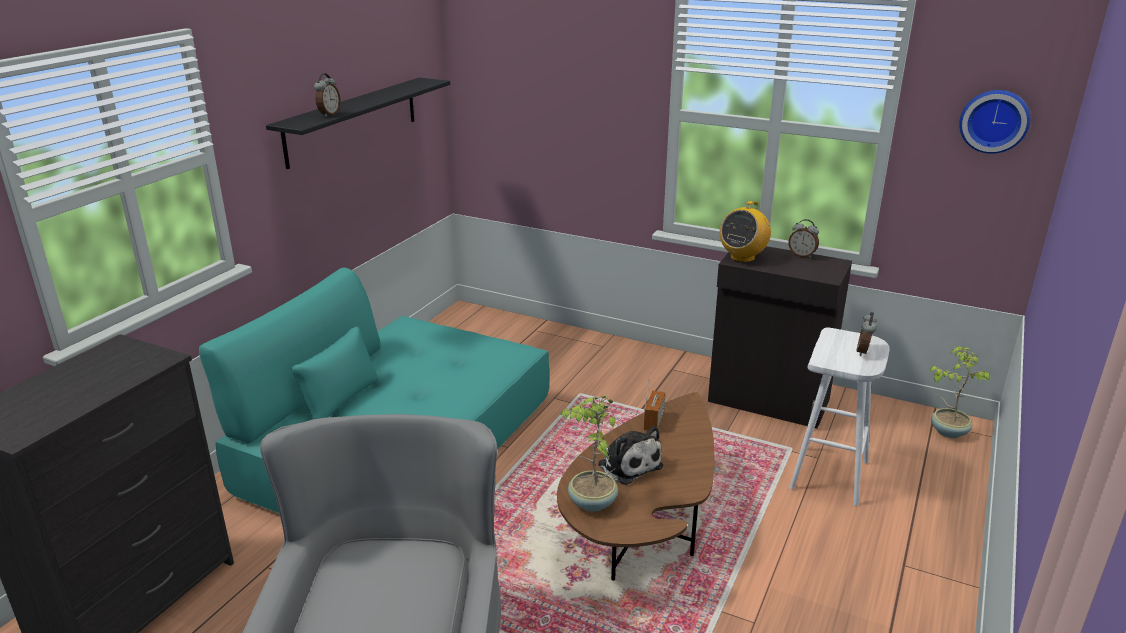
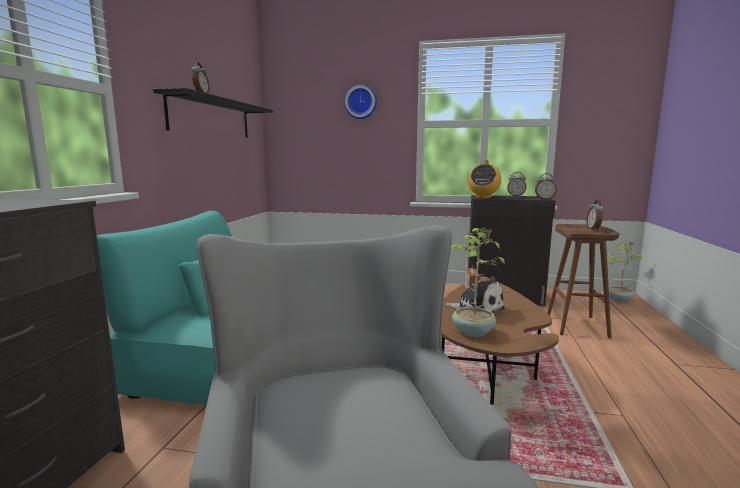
camera: 15 degrees left, 15 degrees down
(827, 278) = (544, 199): none -> alarm clock
(830, 476) = (577, 326): white stool -> brown stool
(994, 120) = (616, 103): wall clock -> wall clock (361, 102)

